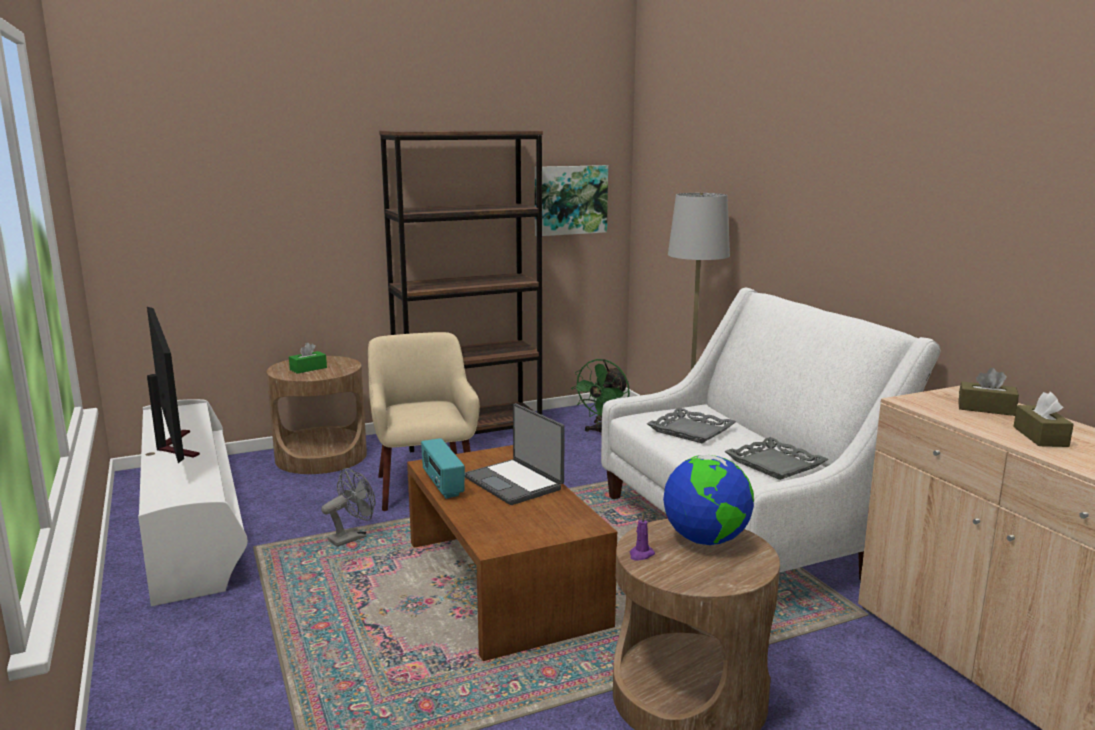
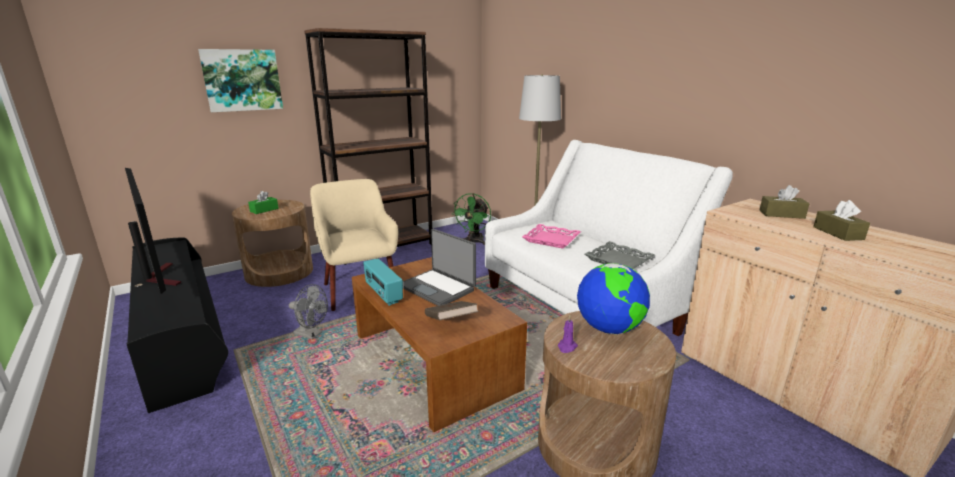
camera: 10 degrees left, 5 degrees up
(195, 523) = (183, 333): white tv stand -> black tv stand
(352, 537) = (311, 334): grey fan -> grey fan turned 75 degrees clockwise
(518, 523) = (450, 322): none -> brown book
(570, 200) = (442, 85): picture -> picture (242, 80)
(690, 431) = (551, 240): grey tray -> pink tray

